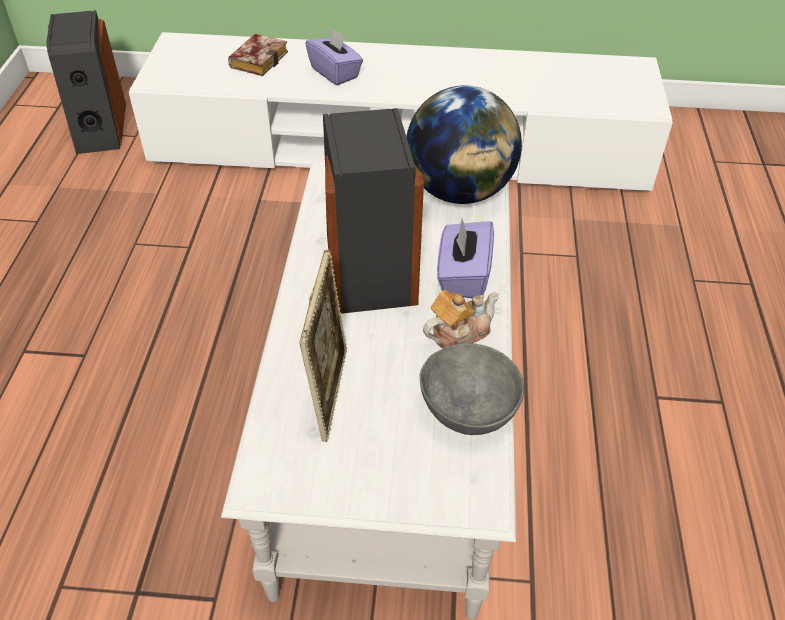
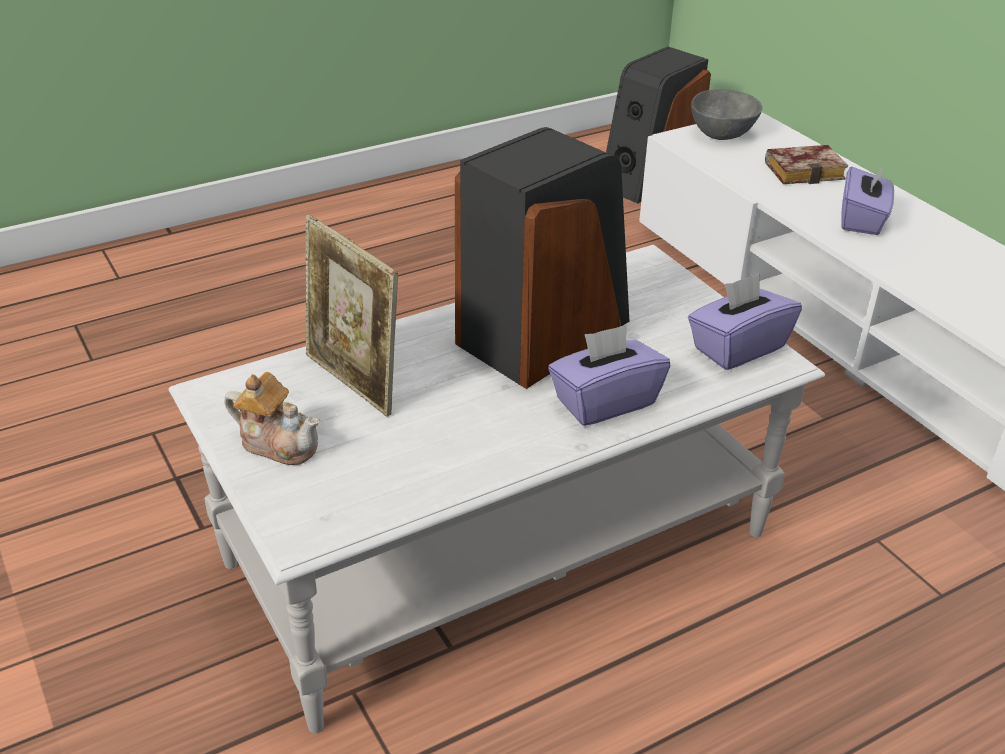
camera: 55 degrees right, 10 degrees down
(329, 392) = (353, 383): picture frame -> picture frame turned 75 degrees clockwise
(458, 333) = (516, 431): teapot -> teapot (278, 443)
(459, 191) = (737, 347): globe -> purple tissue box
(467, 409) = (414, 478): grey bowl -> grey bowl (722, 134)

